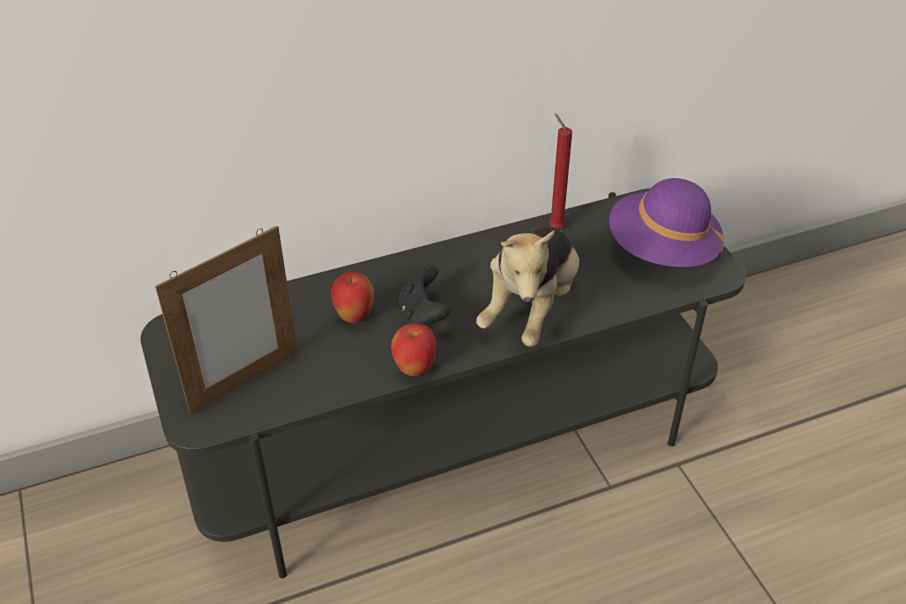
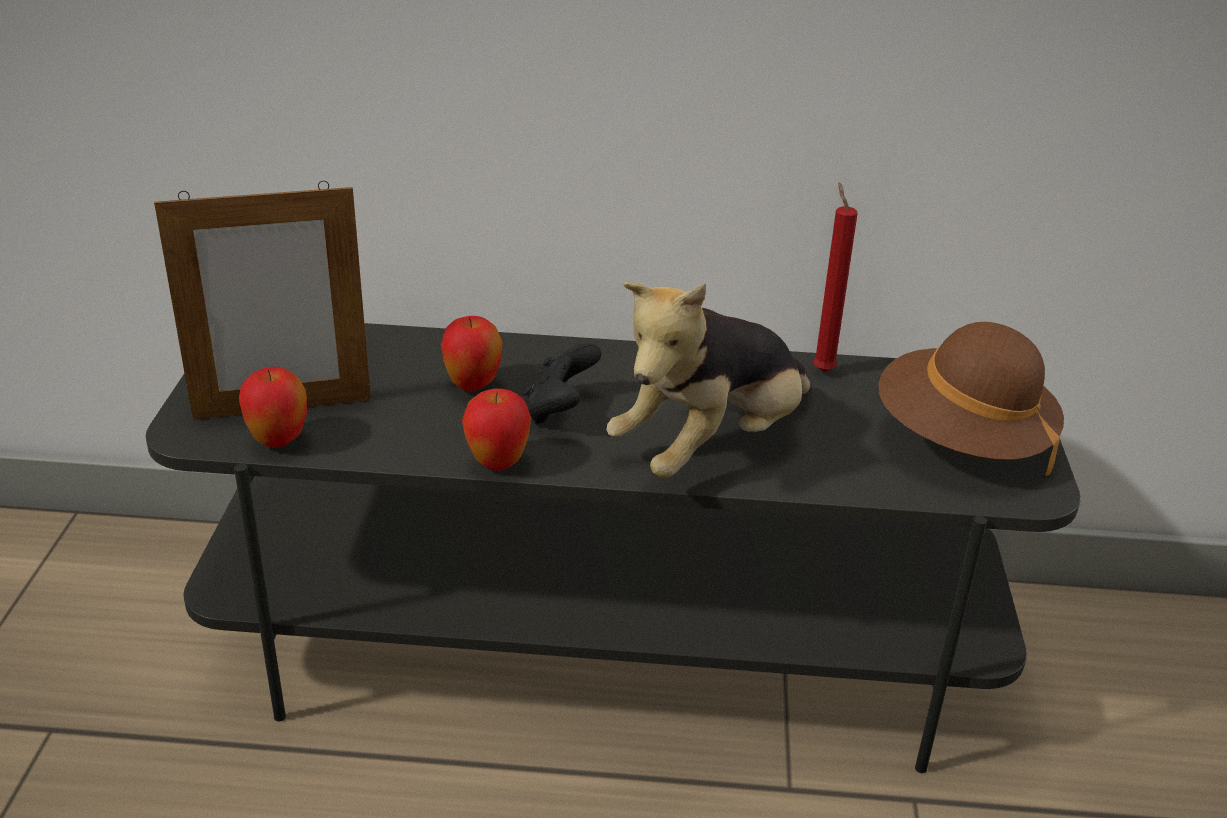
camera: 25 degrees right, 10 degrees down
(263, 408) = (278, 441): none -> apple
(661, 251) = (961, 440): purple hat -> brown hat

